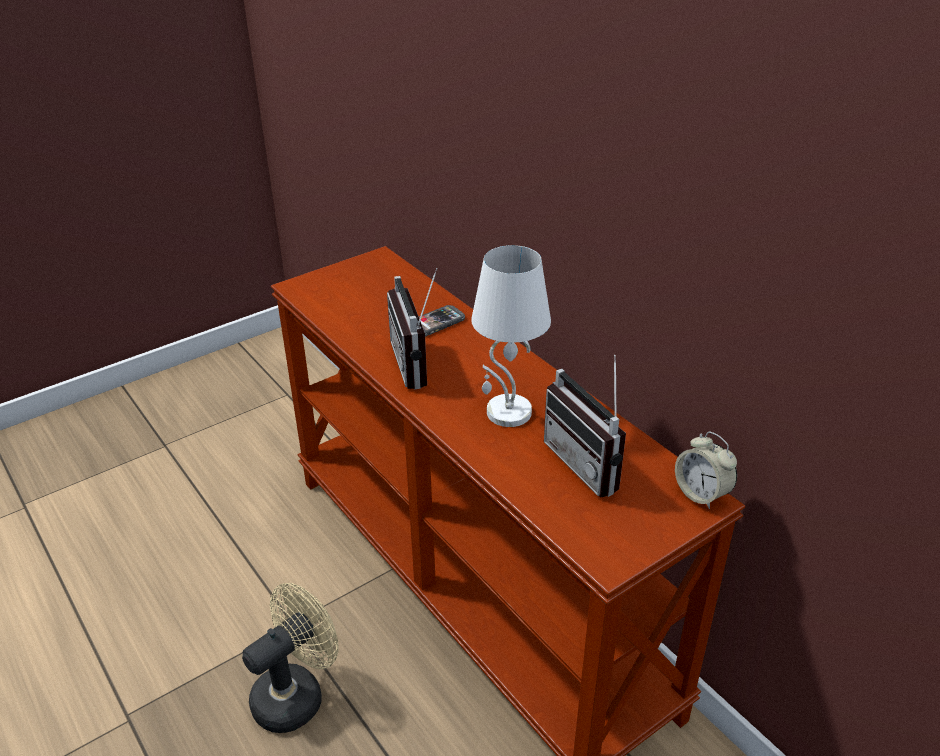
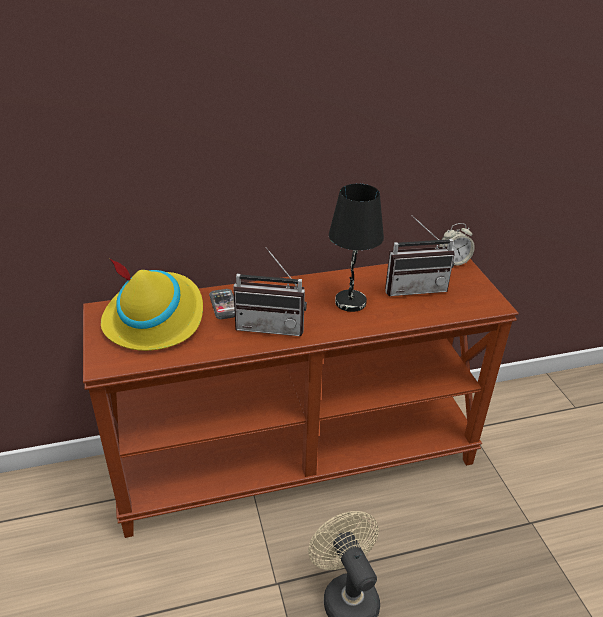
camera: 70 degrees left, 0 degrees up
(385, 289) = (155, 318): none -> yellow hat
(507, 413) = (351, 303): white table lamp -> black table lamp

